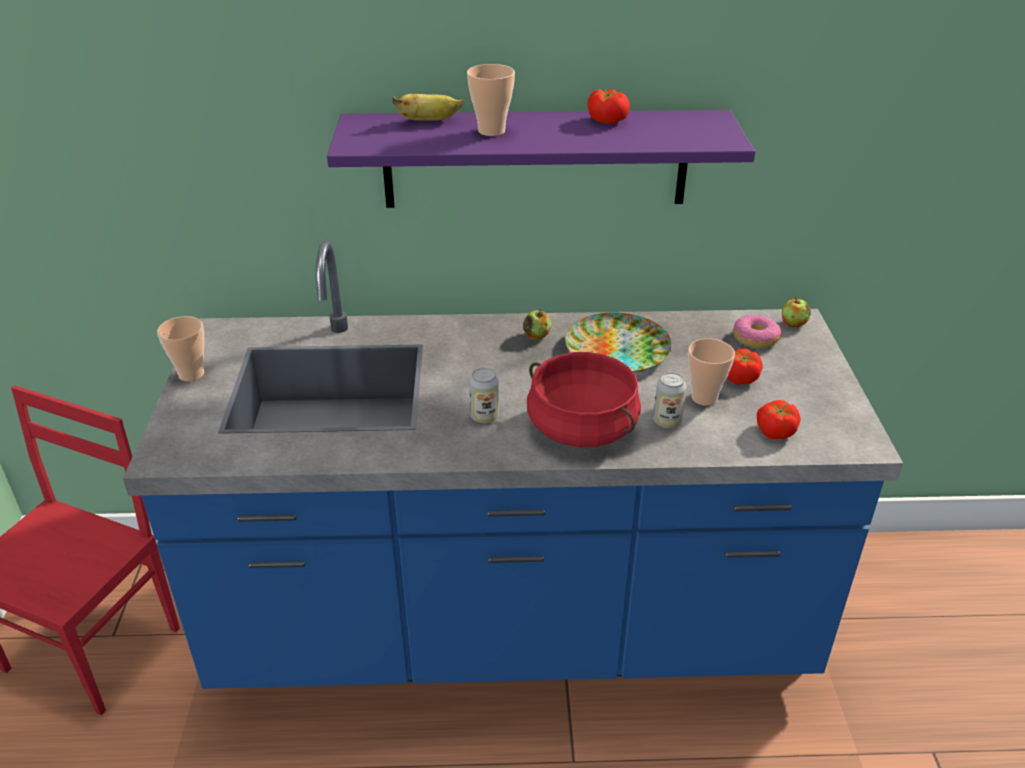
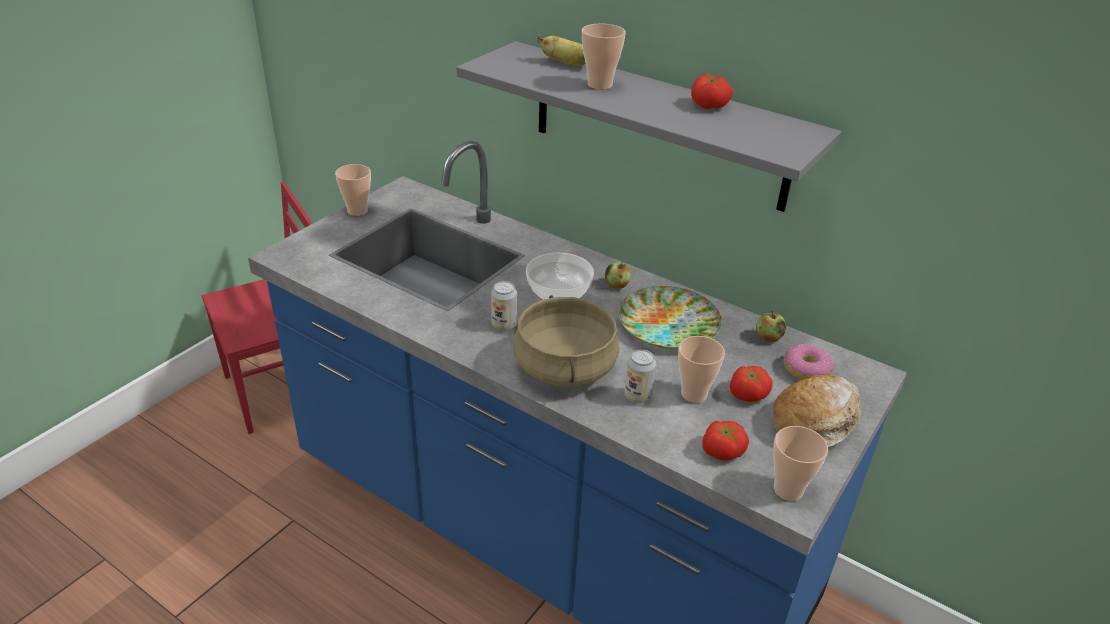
camera: 35 degrees right, 0 degrees up
(494, 365) = (558, 292): none -> bowl
(535, 159) = (658, 126): purple shelf -> grey shelf
(581, 428) = (563, 367): red cooking pot -> beige cooking pot
(793, 323) = (862, 374): apple -> apple (768, 337)
(807, 375) = (815, 422): none -> bread
(849, 436) = (788, 490): none -> cup

